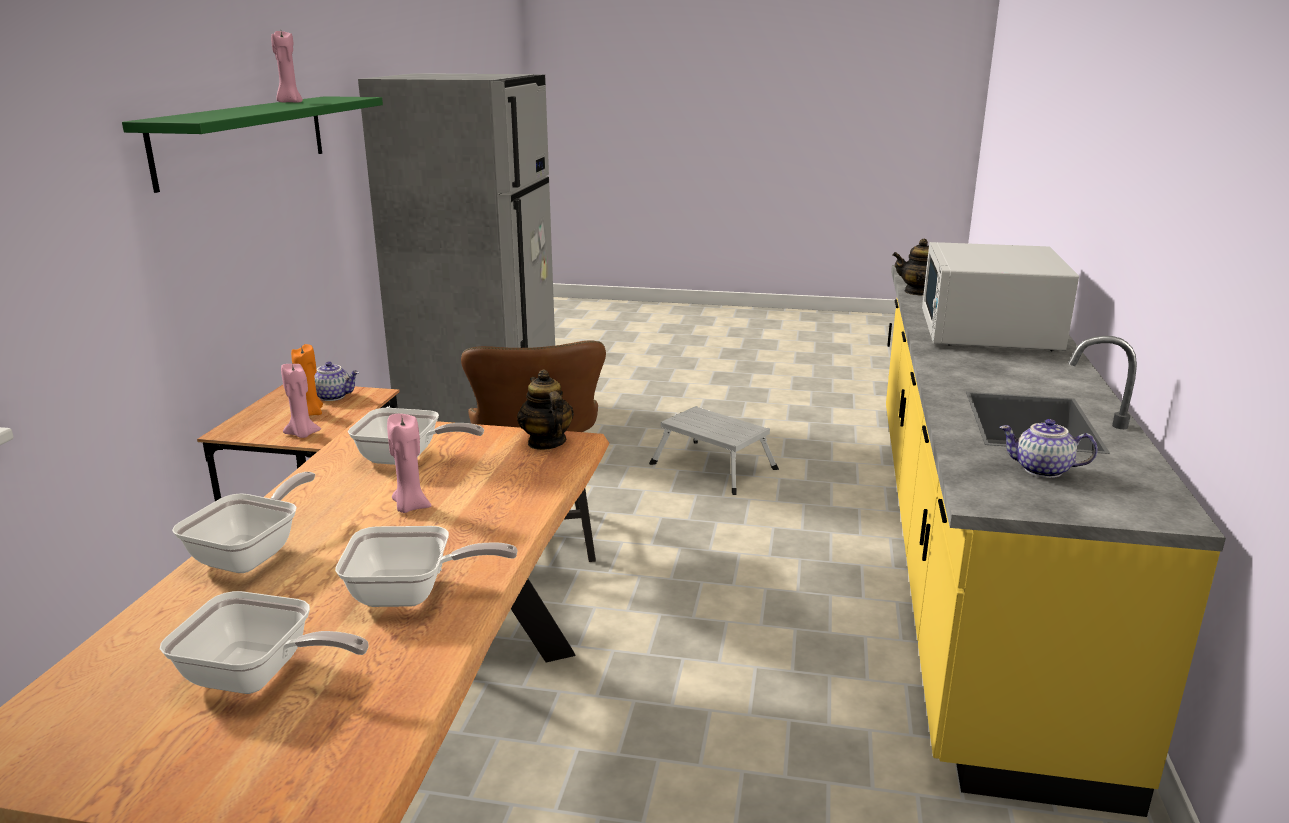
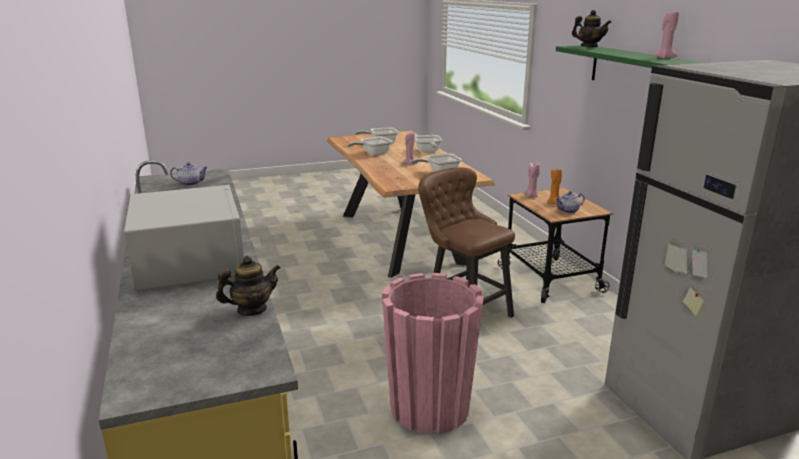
camera: 150 degrees right, 0 degrees up
(546, 442) = (401, 184): teapot -> teapot (589, 47)
(714, 466) = (430, 408): white step ladder -> pink planter

